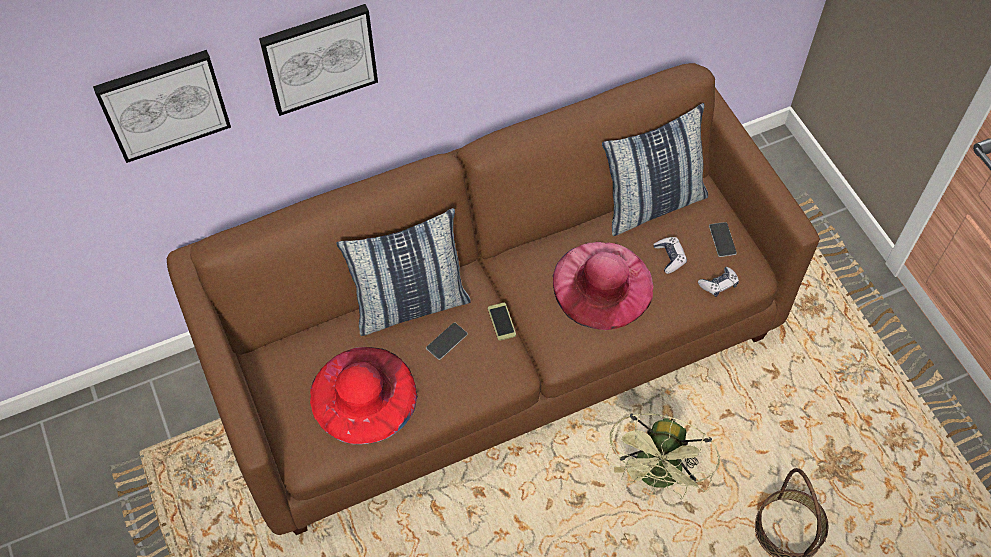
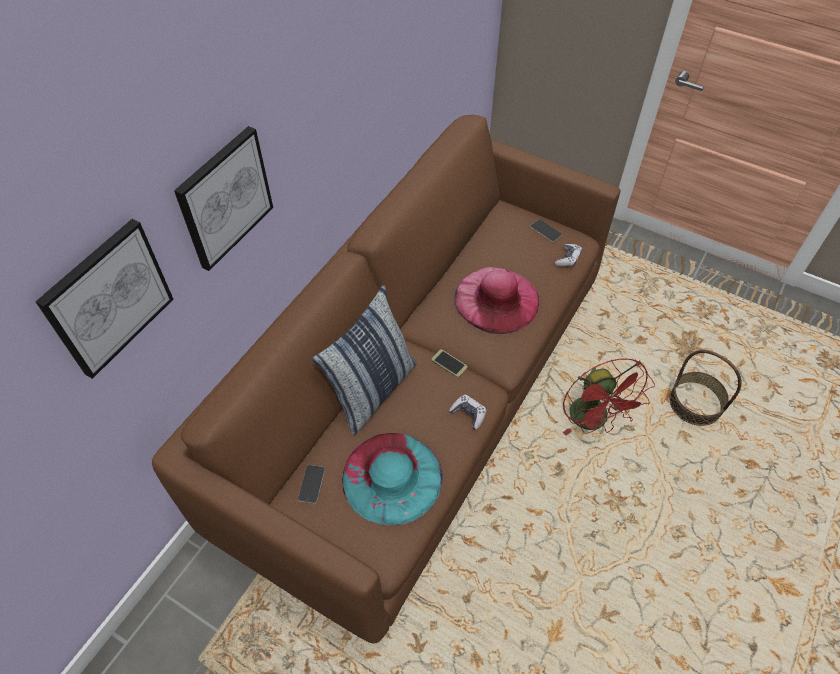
camera: 35 degrees left, 5 degrees down
(363, 394) = (392, 477): red hat -> turquoise hat
(446, 341) = (422, 400): phone -> phone (311, 484)
(652, 204) = (482, 232): pillow -> none
(657, 477) = (594, 421): green fan -> red fan
(669, 257) = (524, 258): game controller -> game controller (468, 414)

